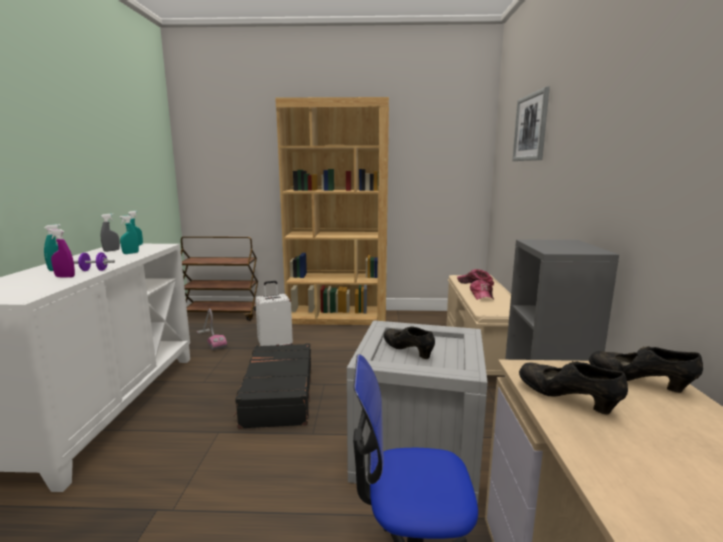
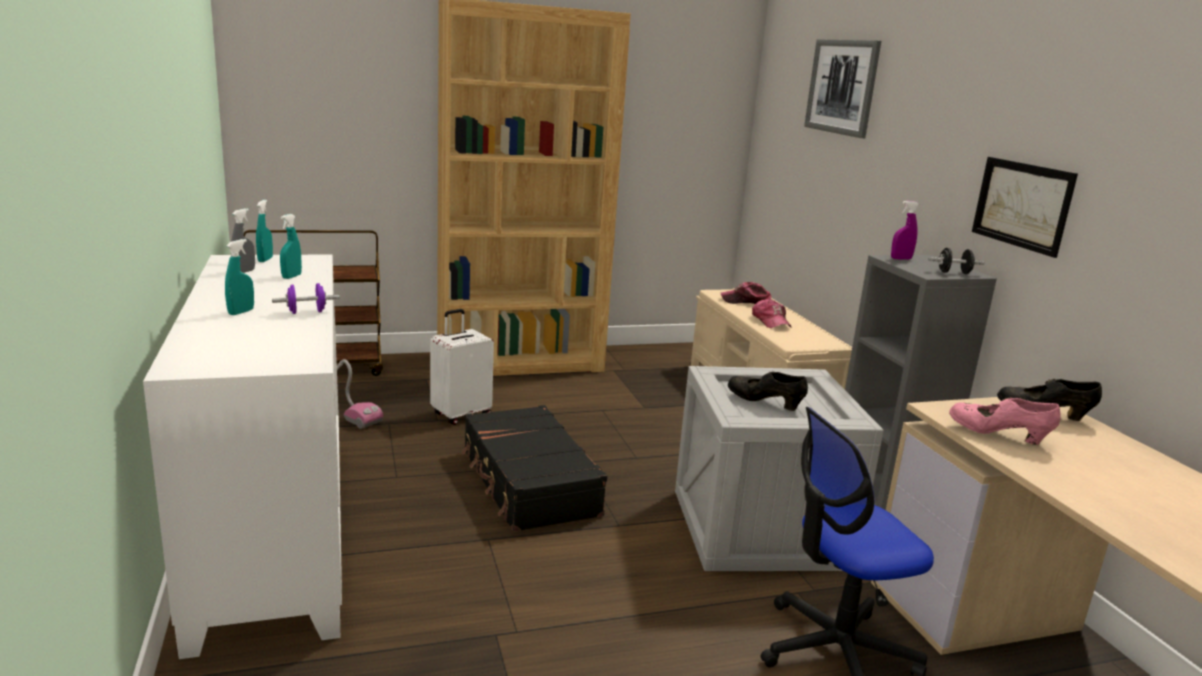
camera: 20 degrees left, 5 degrees up
(65, 277) = (285, 325): purple spray bottle -> purple spray bottle (901, 259)
(566, 400) = (998, 435): black shoe -> pink shoe
(578, 250) = (953, 273): none -> black dumbbell
(638, 187) = (1022, 204): none -> picture

